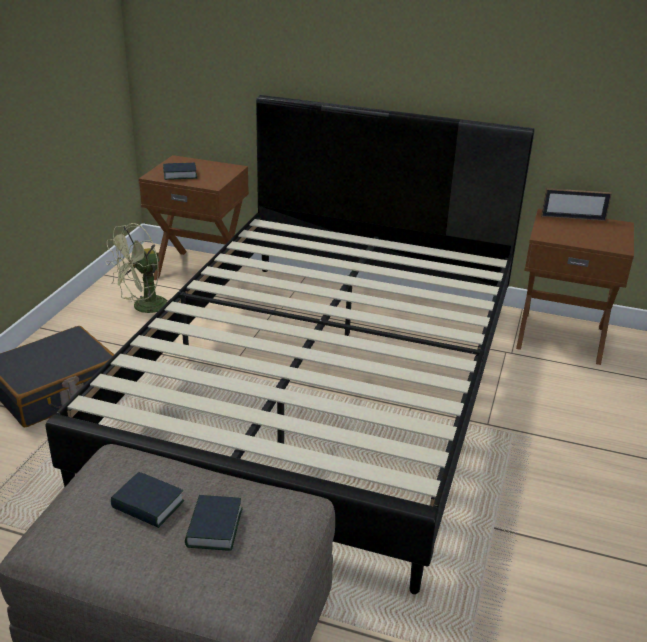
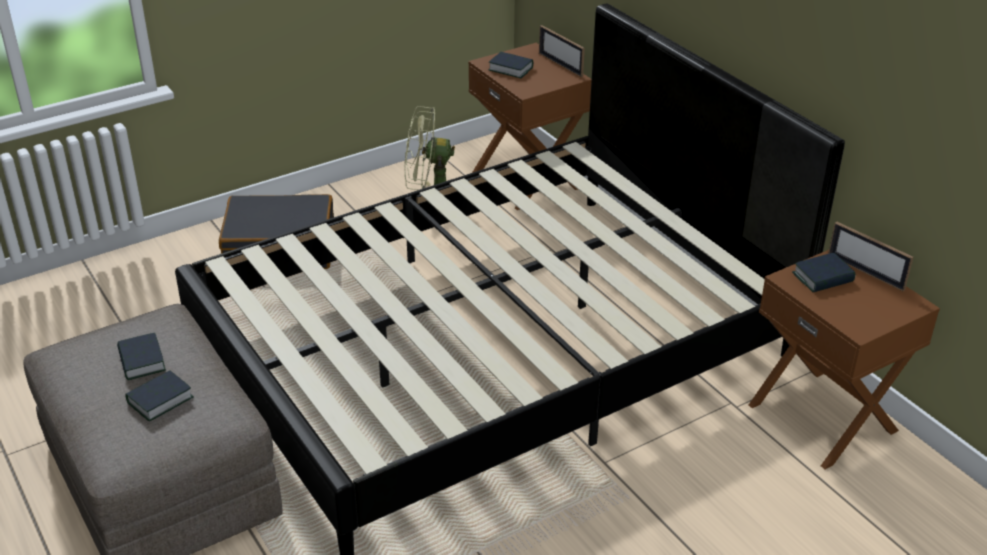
camera: 40 degrees right, 5 degrees up
(212, 163) = (560, 64): none -> picture frame
(559, 229) = (823, 278): none -> book

